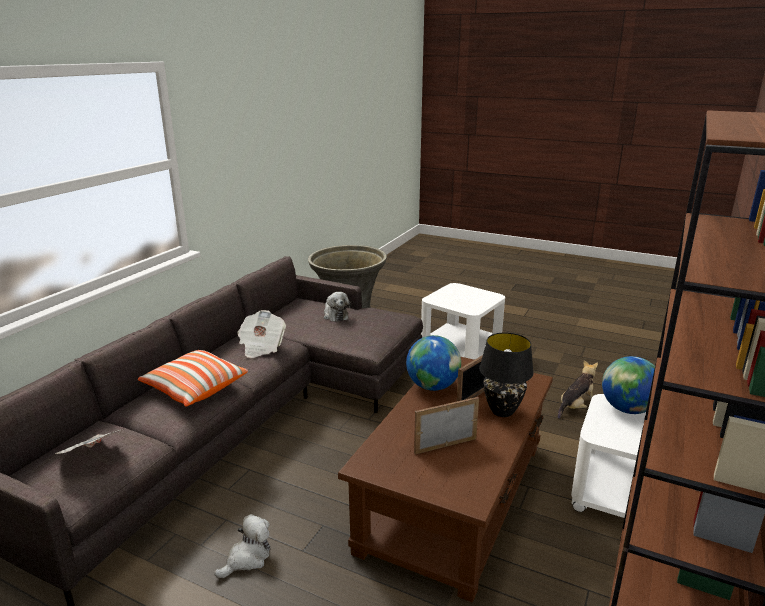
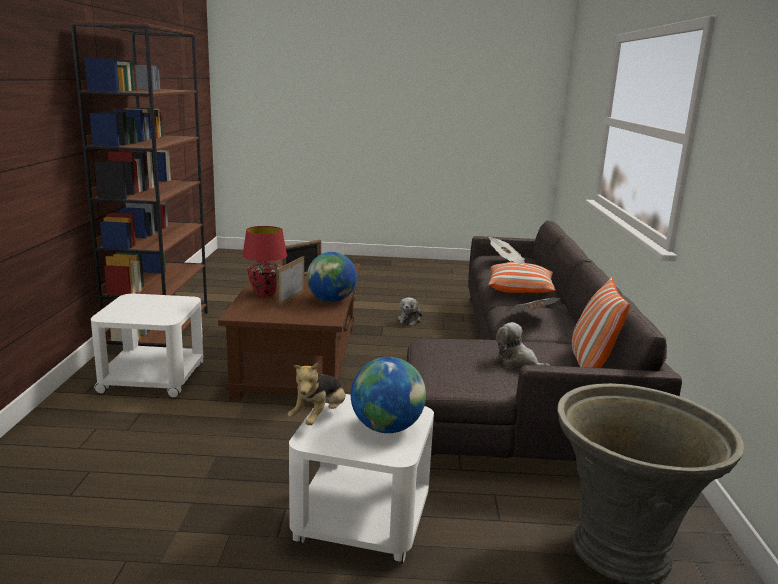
camera: 155 degrees right, 5 degrees down
(284, 311) = (590, 364): none -> pillow
(502, 411) = (265, 293): black table lamp -> red table lamp
(576, 407) = (171, 452): plush toy -> plush toy (319, 417)
(627, 409) = (149, 317): globe -> globe (386, 428)

